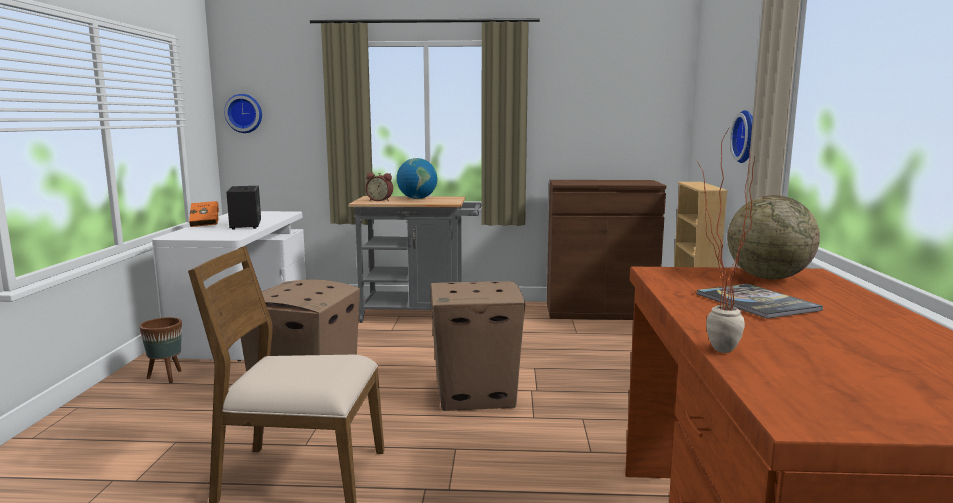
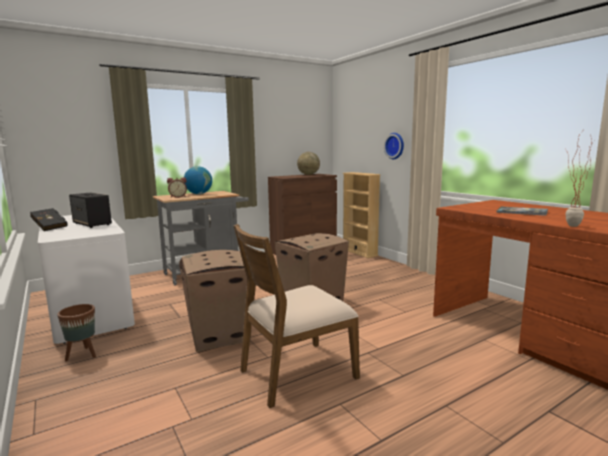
camera: 35 degrees left, 0 degrees up
(205, 223) = (50, 227): orange book -> black book
(244, 113) = (36, 136): wall clock -> none
(768, 277) = (492, 204): globe -> globe (308, 174)

